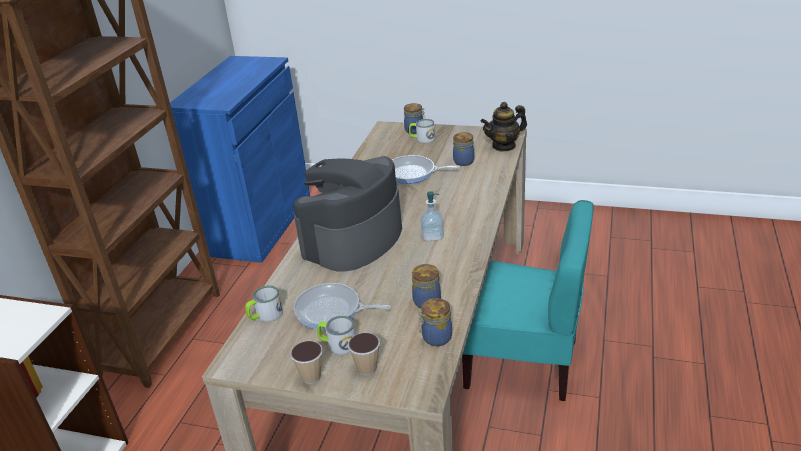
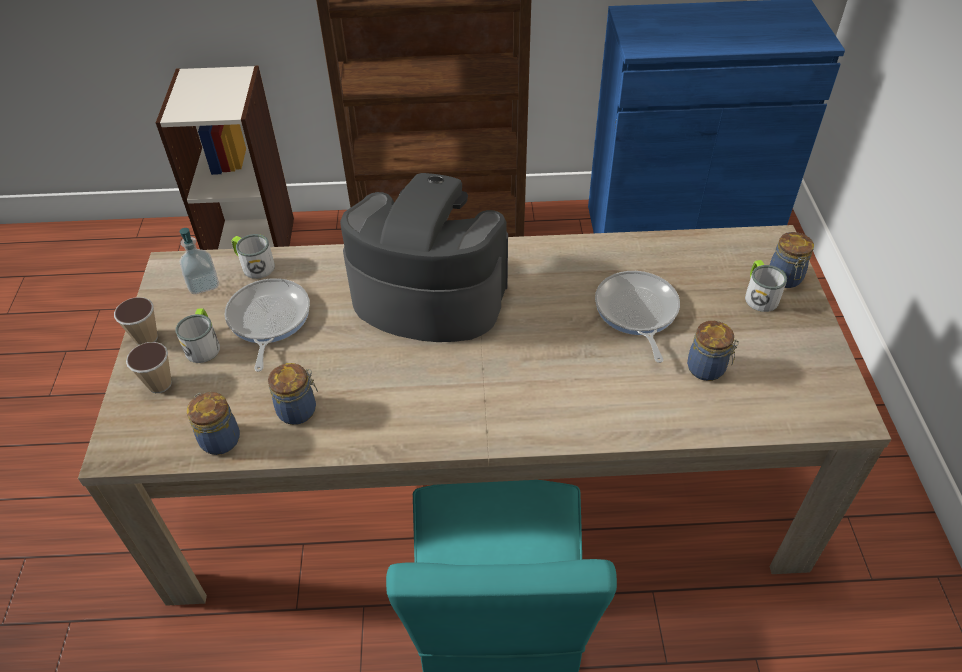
camera: 70 degrees right, 15 degrees up
(432, 236) = (459, 379): soap dispenser -> soap dispenser (203, 284)
(504, 146) = (795, 415): teapot -> none

